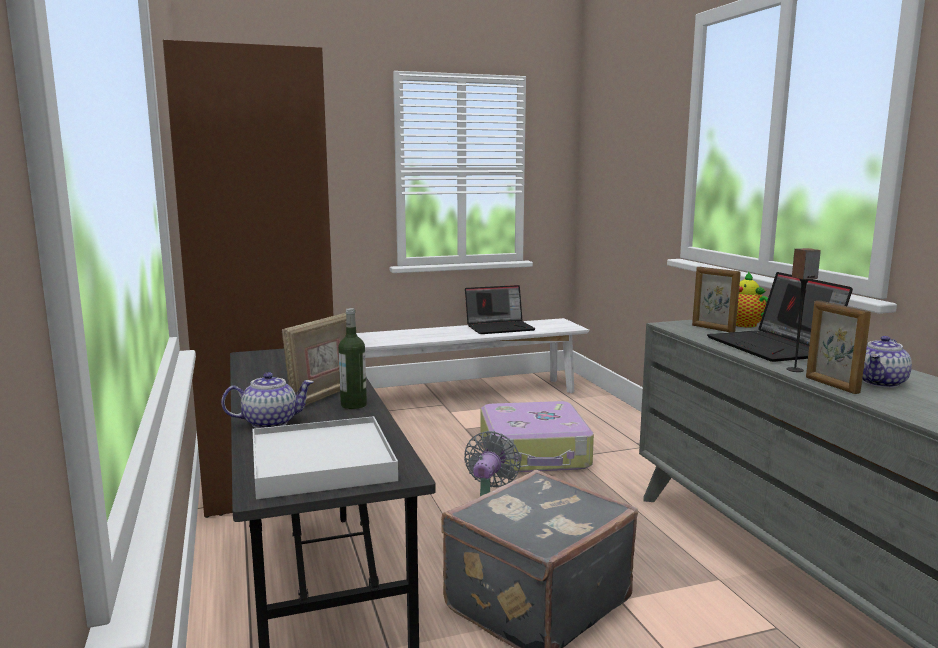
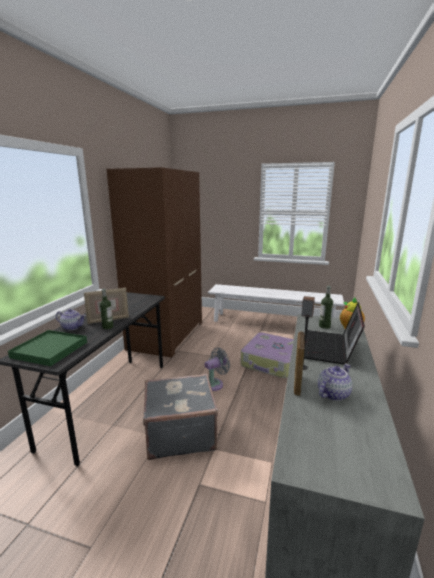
camera: 35 degrees right, 5 degrees up
(322, 462) = (50, 350): white tray -> green tray
(500, 327) = (299, 294): laptop -> none
(712, 329) = (324, 326): picture frame -> bottle
(881, 383) = (333, 393): teapot -> teapot turned 150 degrees clockwise

